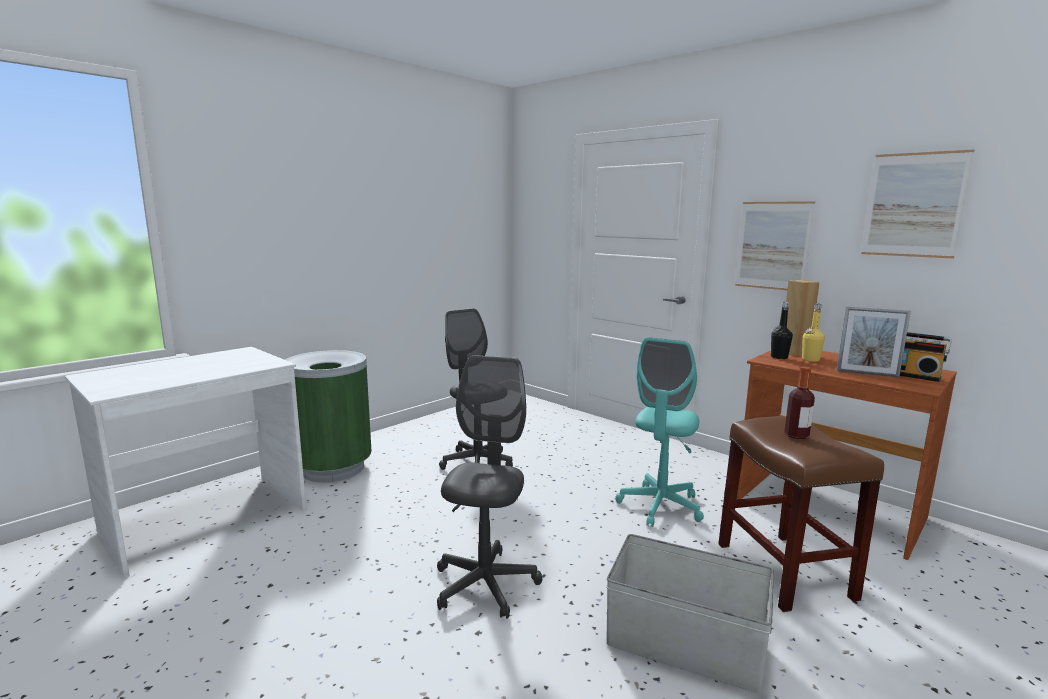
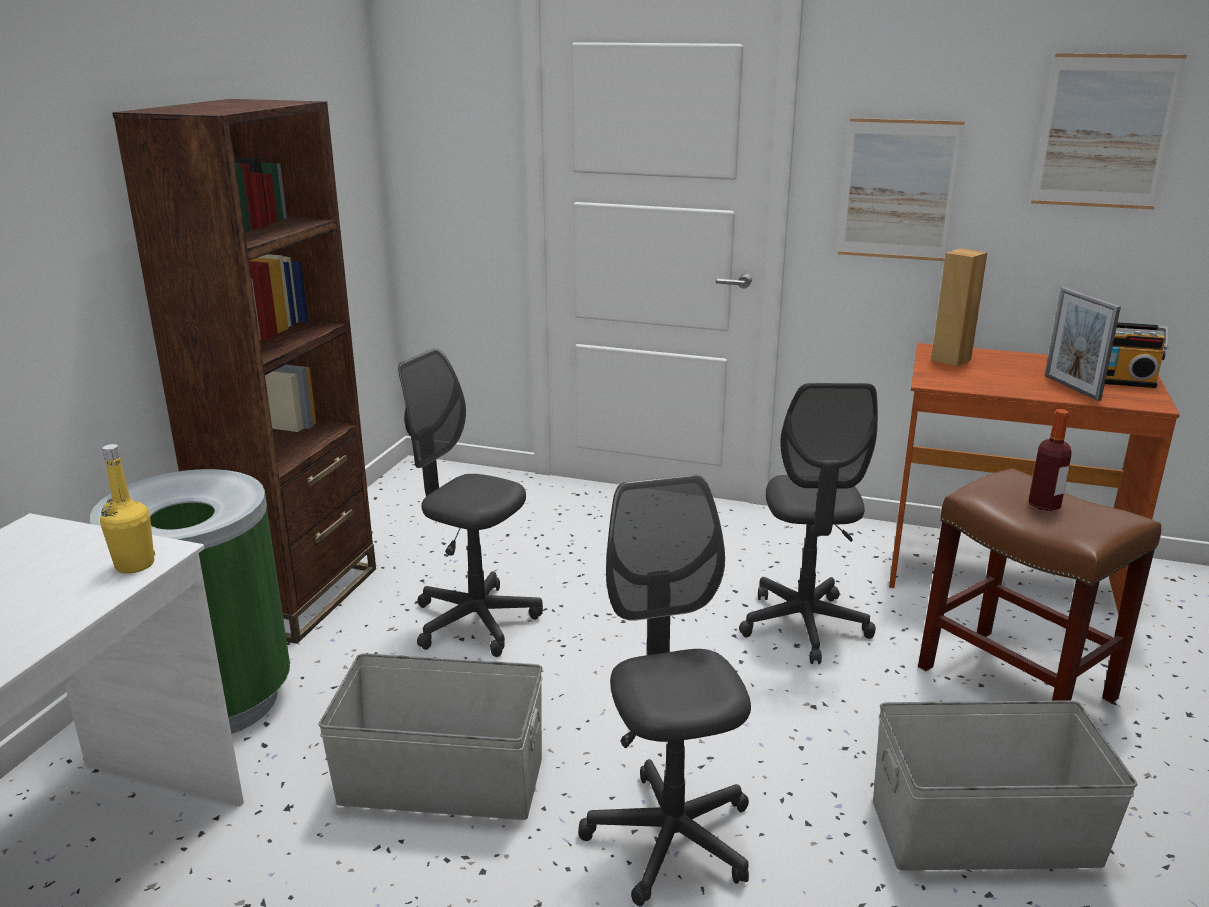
camera: 25 degrees left, 10 degrees up
(397, 524) = (441, 779): none -> grey storage box
(405, 435) = (296, 596): none -> brown bookcase
(660, 506) = (804, 626): turquoise office chair -> grey office chair
(779, 357) = (942, 372): black bottle -> none
(810, 360) = (983, 371): yellow bottle -> yellow bottle (135, 565)
(867, 374) = (1071, 387): picture frame -> picture frame turned 75 degrees clockwise

